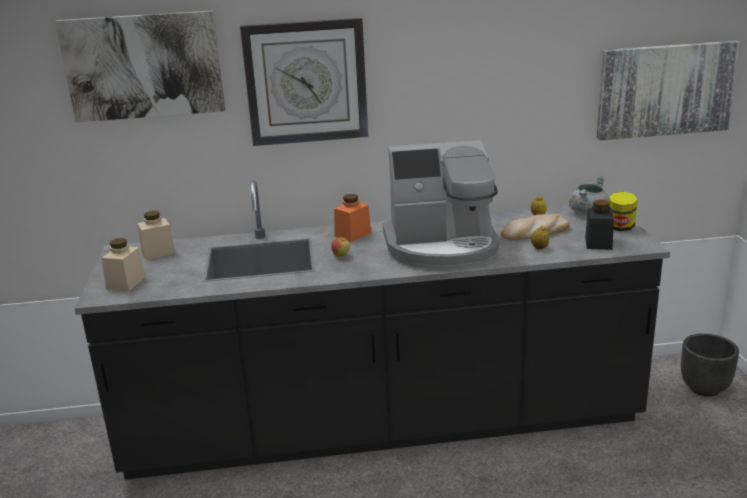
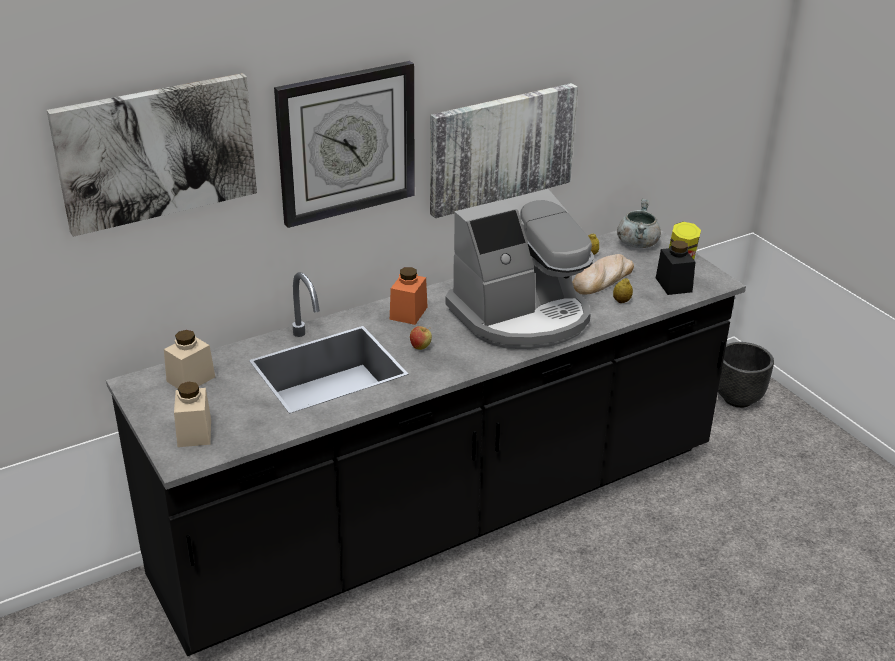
camera: 25 degrees left, 10 degrees up
(665, 90) = (700, 97): picture -> picture (501, 148)

